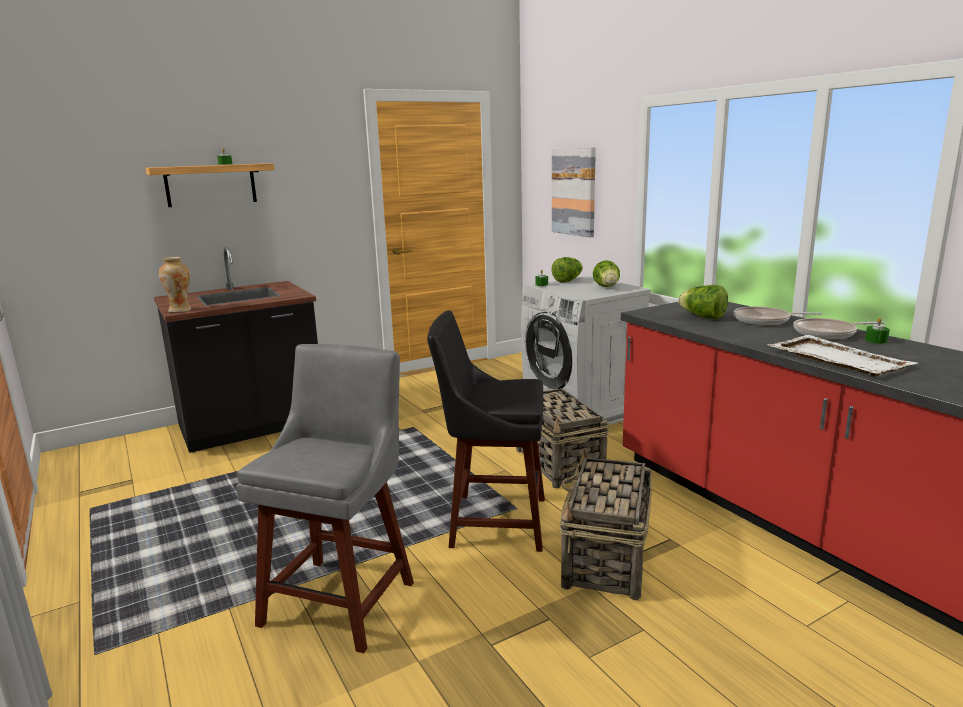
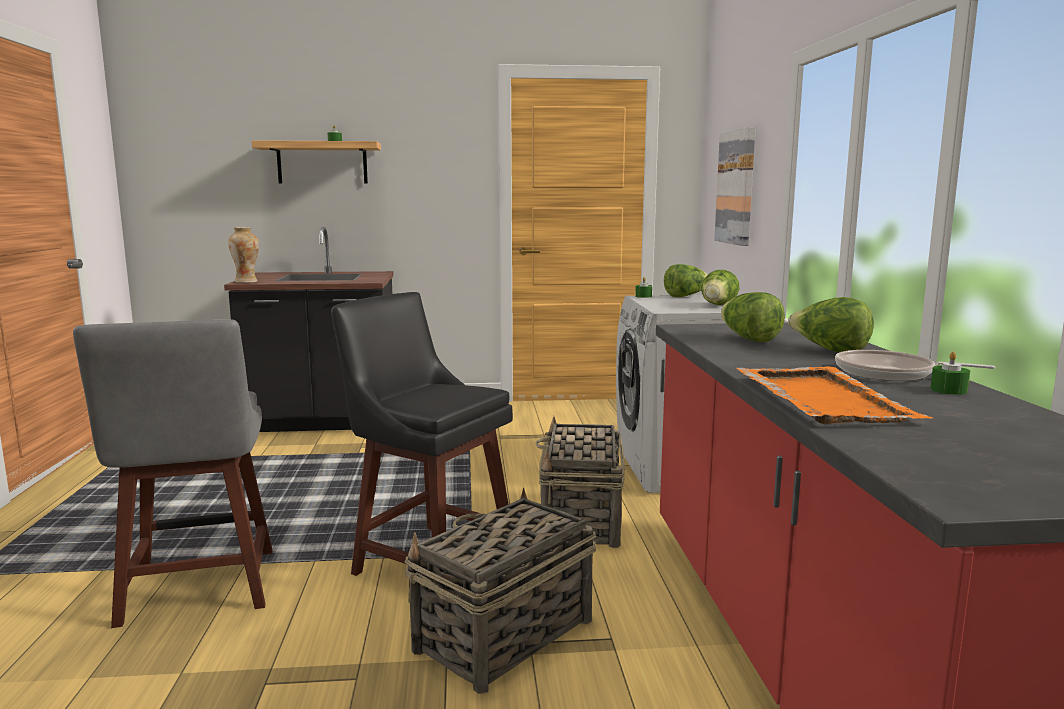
camera: 25 degrees right, 5 degrees down
(343, 598) = (197, 591): grey chair -> grey chair turned 120 degrees clockwise
(765, 320) = (830, 351): frying pan -> lettuce
(837, 358) = (821, 399): white tray -> orange tray

